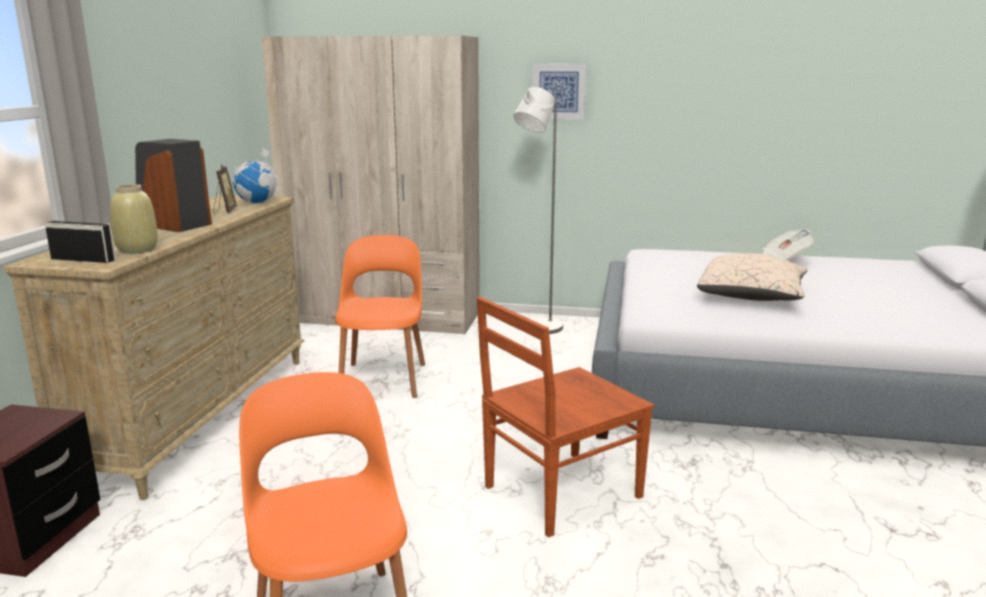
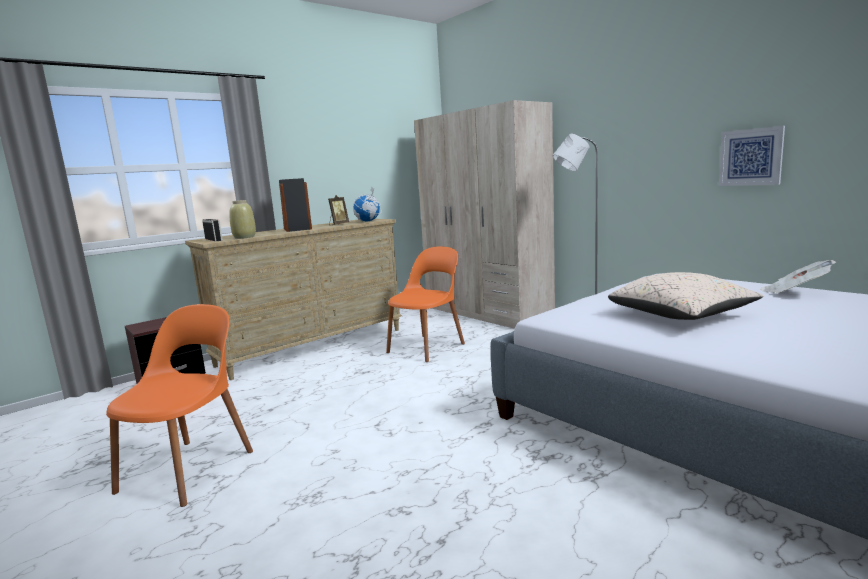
camera: 40 degrees right, 5 degrees down
(558, 91) = (612, 138): picture -> picture (751, 157)
(559, 493) = (414, 444): brown chair -> none

